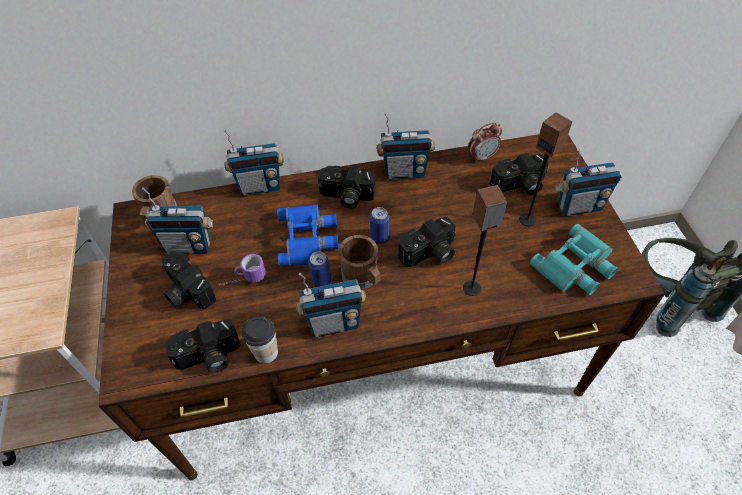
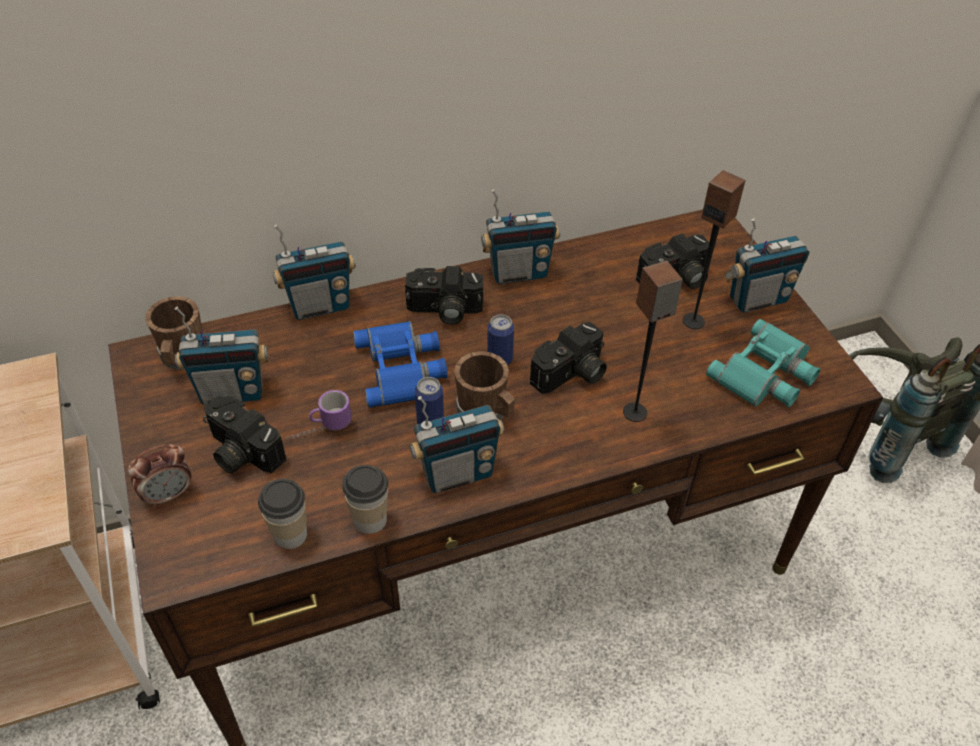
camera: 10 degrees left, 5 degrees down
(208, 357) = (290, 534): camera -> cup
(482, 157) = (620, 246): alarm clock -> alarm clock (169, 495)

